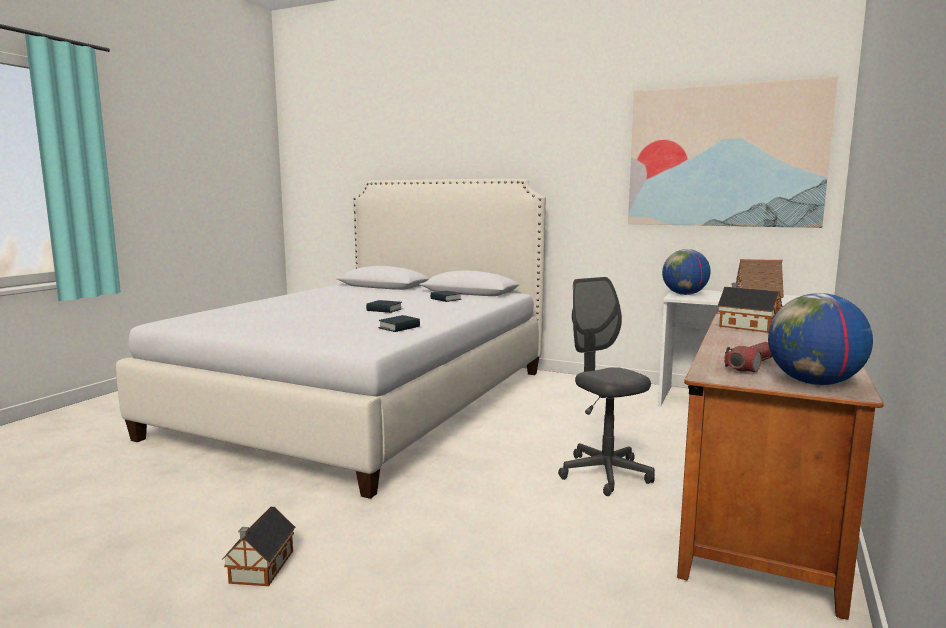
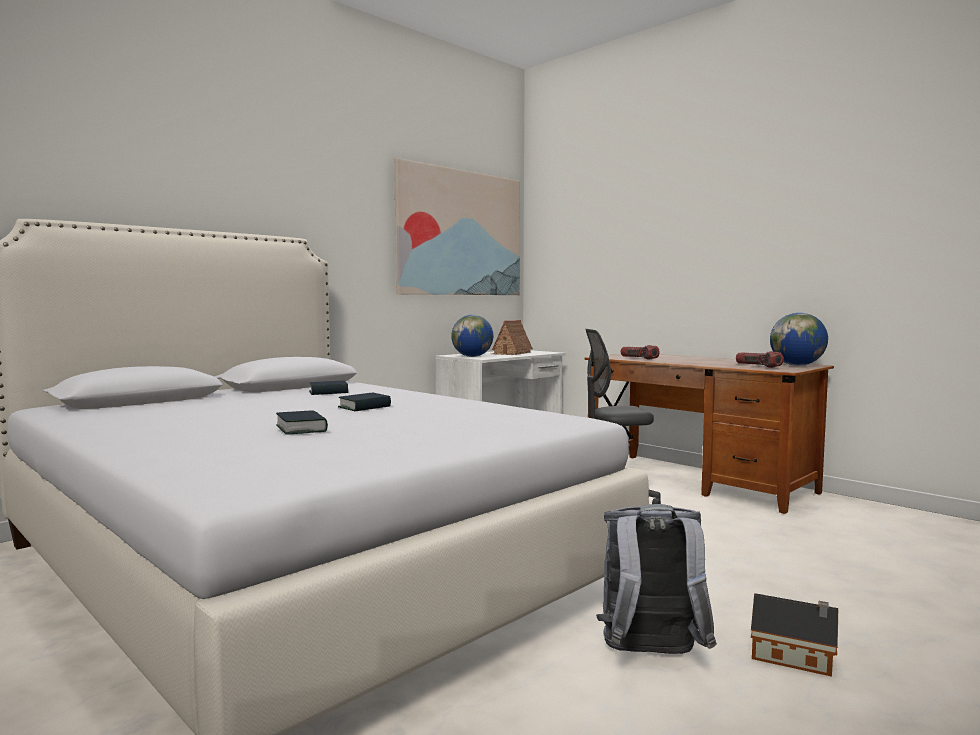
camera: 70 degrees left, 5 degrees down
(259, 511) = (651, 656): none -> grey backpack
(399, 328) = (490, 409): book -> book (301, 429)
(746, 326) = (638, 358): toy house -> flashlight

